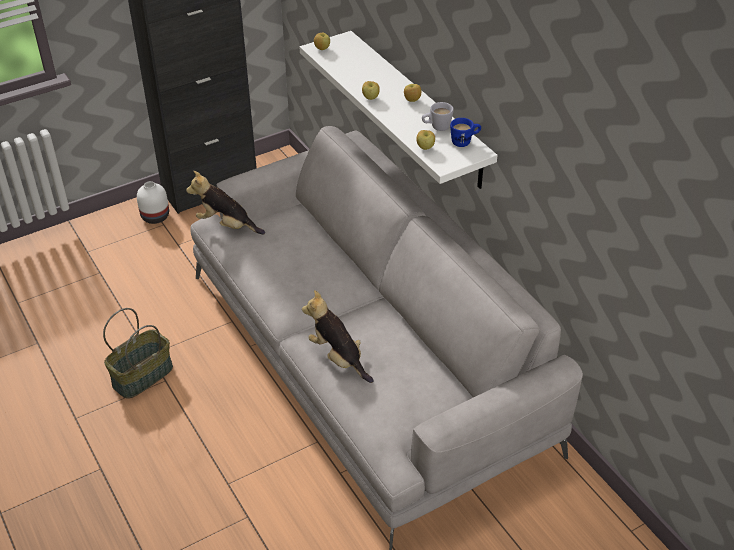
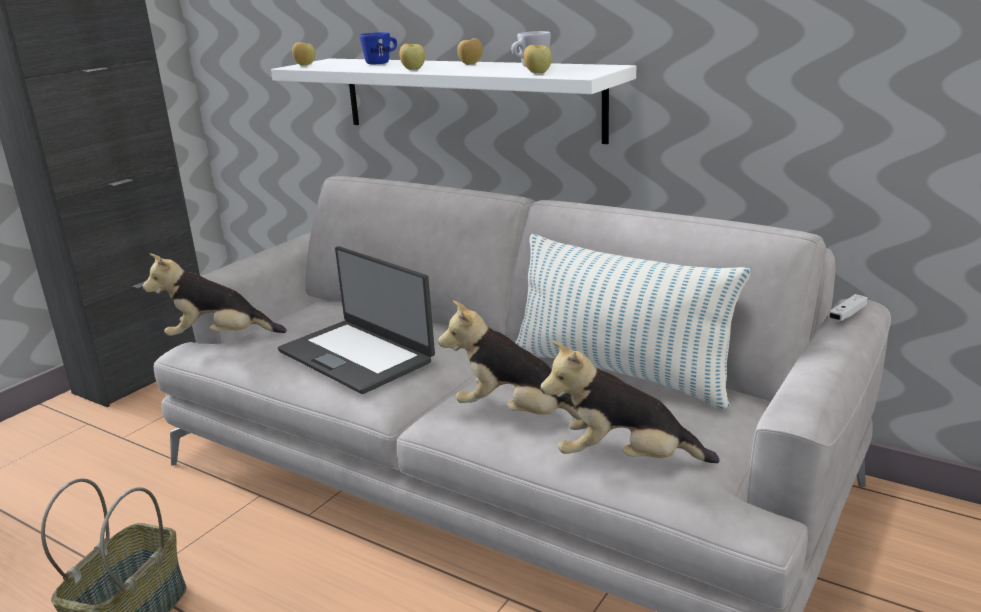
camera: 25 degrees left, 20 degrees down
(154, 217) = (69, 419): white vase -> none
(289, 273) = (357, 355): none -> laptop
(366, 409) = (625, 460): none -> plush toy
(416, 348) = (620, 373): none -> pillow
(465, 142) = (582, 66): blue mug -> blue mug (382, 63)
(542, 372) = (847, 315): none -> white game controller

